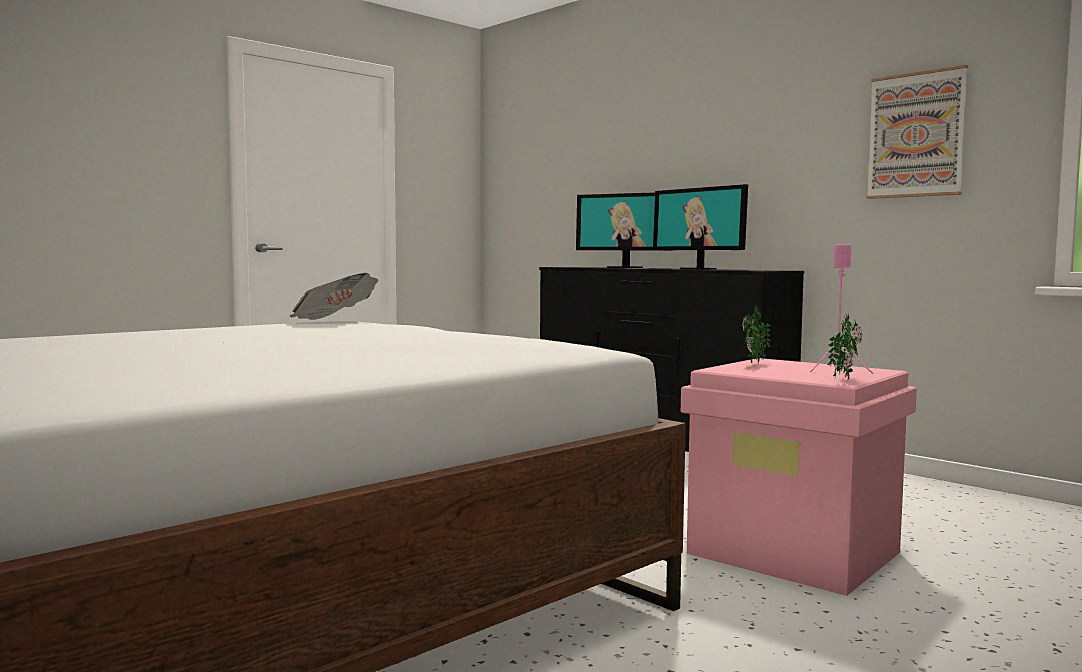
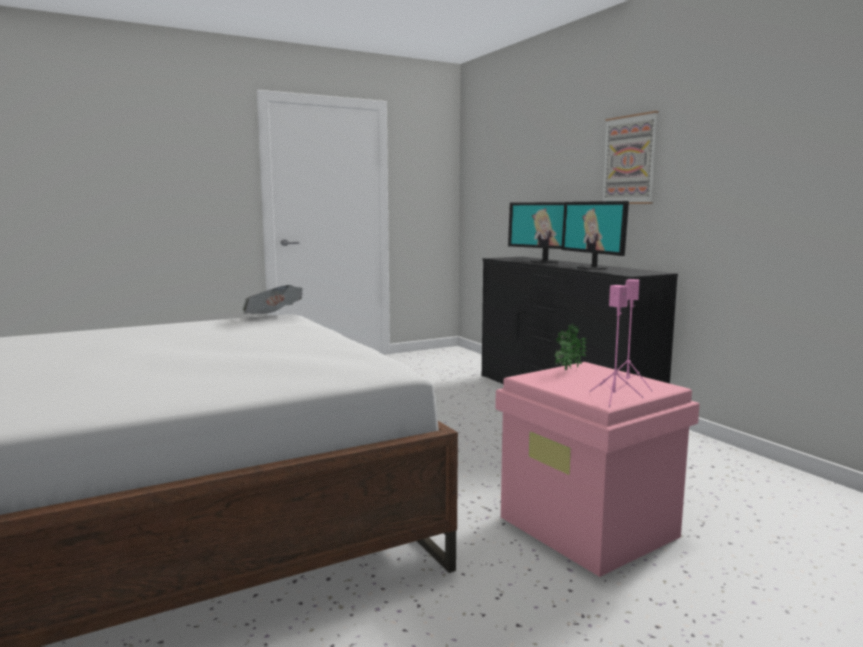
camera: 15 degrees right, 5 degrees up
(844, 379) = (614, 398): potted plant -> pink speaker
(916, 135) = (774, 160): picture -> picture (629, 160)

